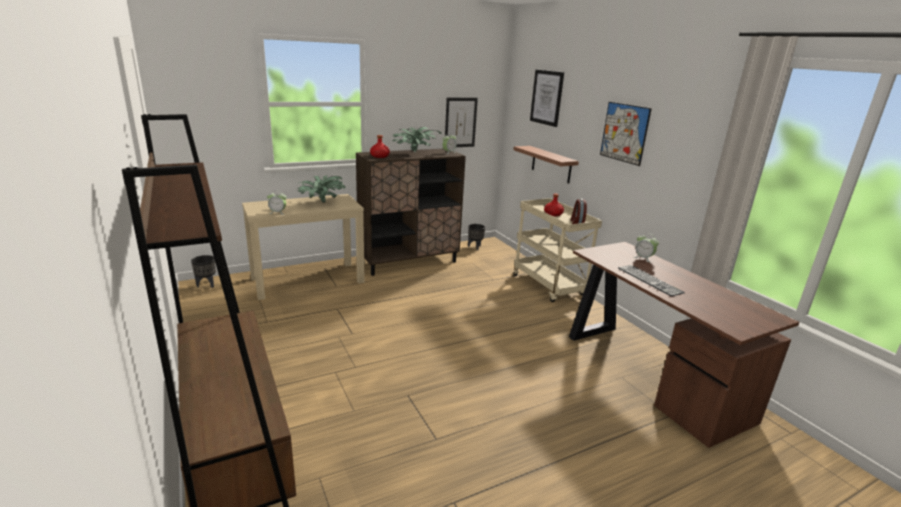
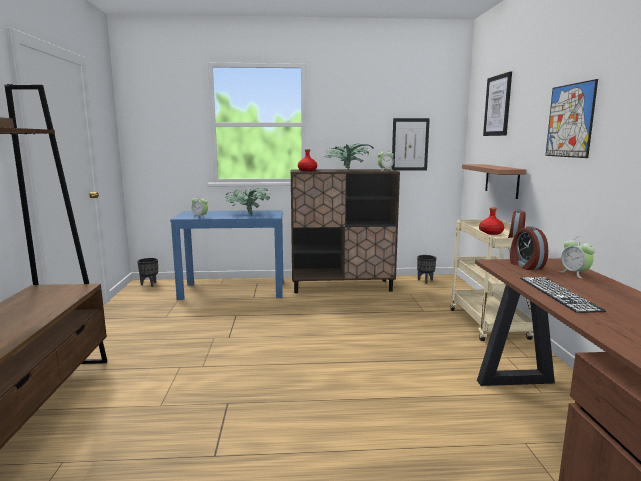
camera: 25 degrees right, 10 degrees down
(308, 280) = (233, 290): beige console table -> blue console table
(609, 253) = (525, 266): none -> alarm clock

